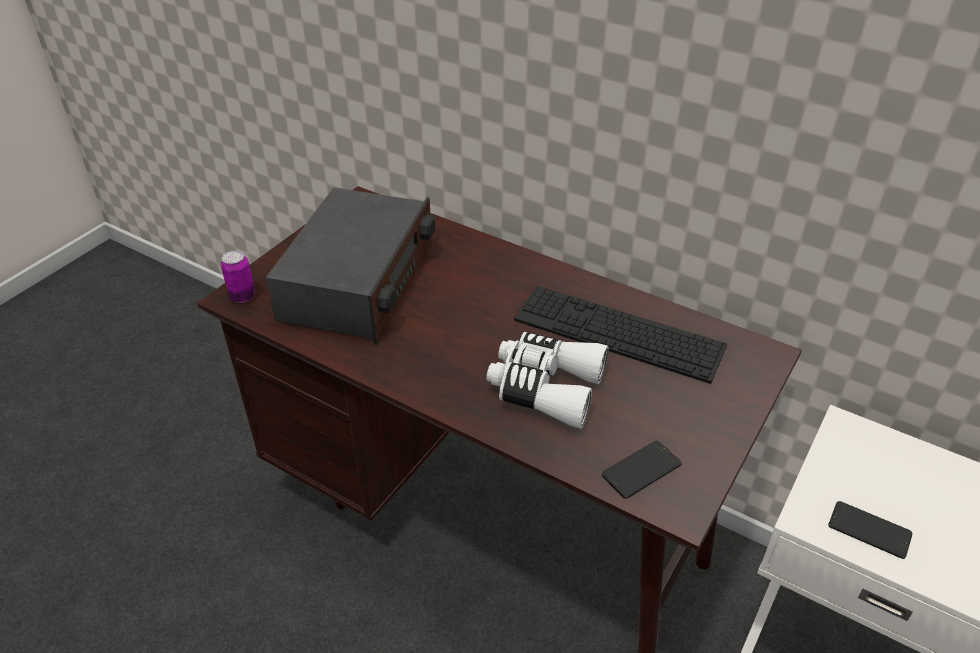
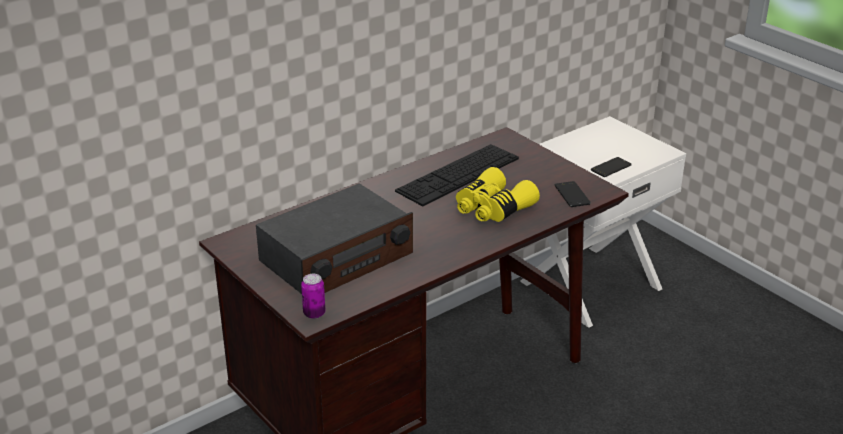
camera: 70 degrees left, 10 degrees down
(359, 282) = (336, 258): radio -> radio turned 105 degrees clockwise
(545, 387) = (492, 209): white binoculars -> yellow binoculars

